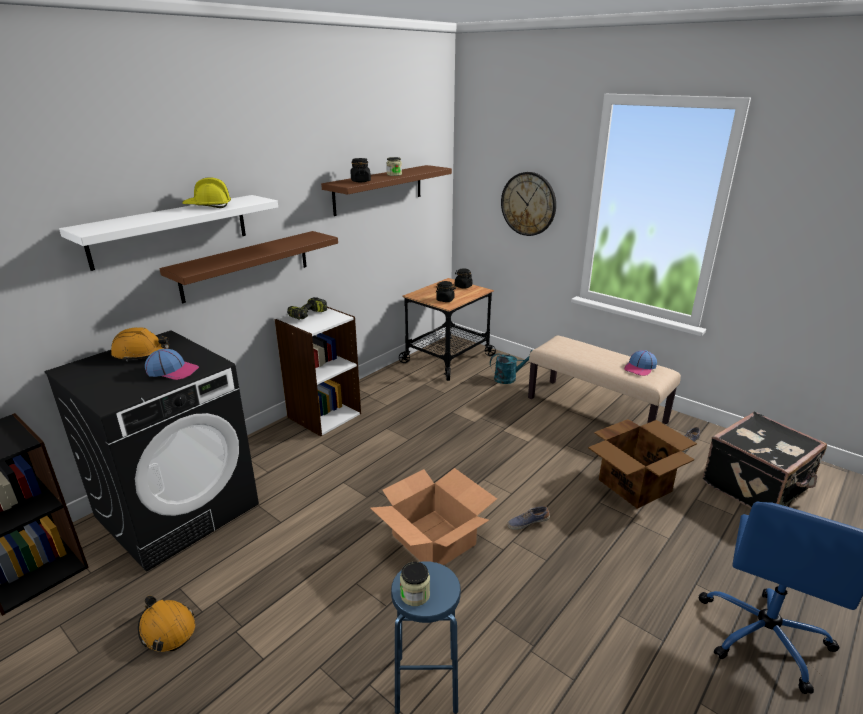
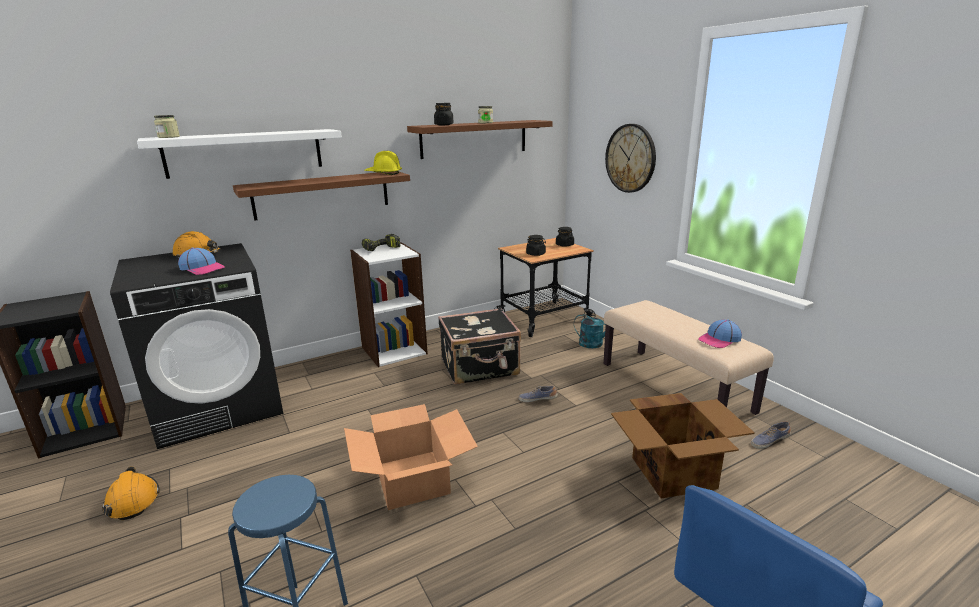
camera: 20 degrees right, 5 degrees down
(208, 206) = (276, 132): yellow hard hat -> yellow hard hat (383, 173)
(415, 594) = (257, 504): jar -> jar (169, 137)
(528, 523) = (520, 485): shoe -> shoe (537, 399)
(757, 486) = (845, 507): black suitcase -> black suitcase (480, 367)

